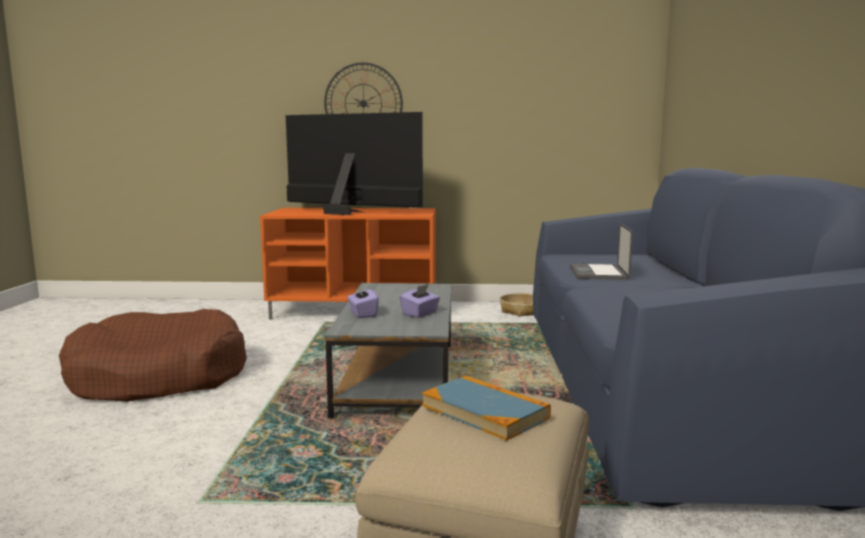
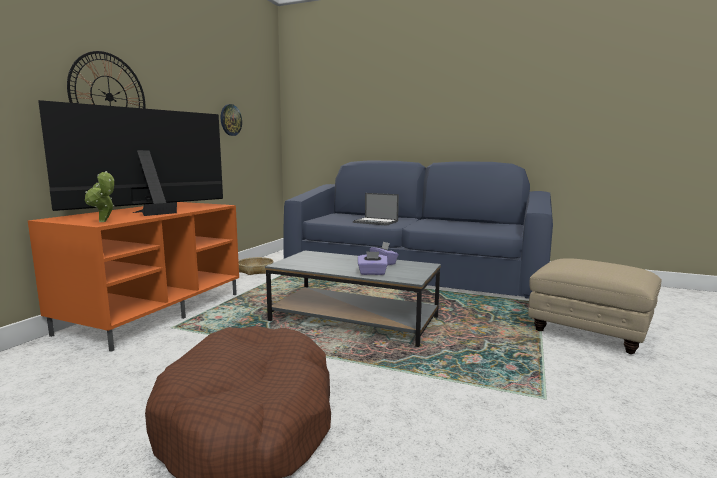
camera: 70 degrees left, 0 degrees up
(284, 213) = (104, 222): none -> potted plant
(484, 411) = (591, 264): book -> none
(537, 110) = (230, 120): none -> wall clock

